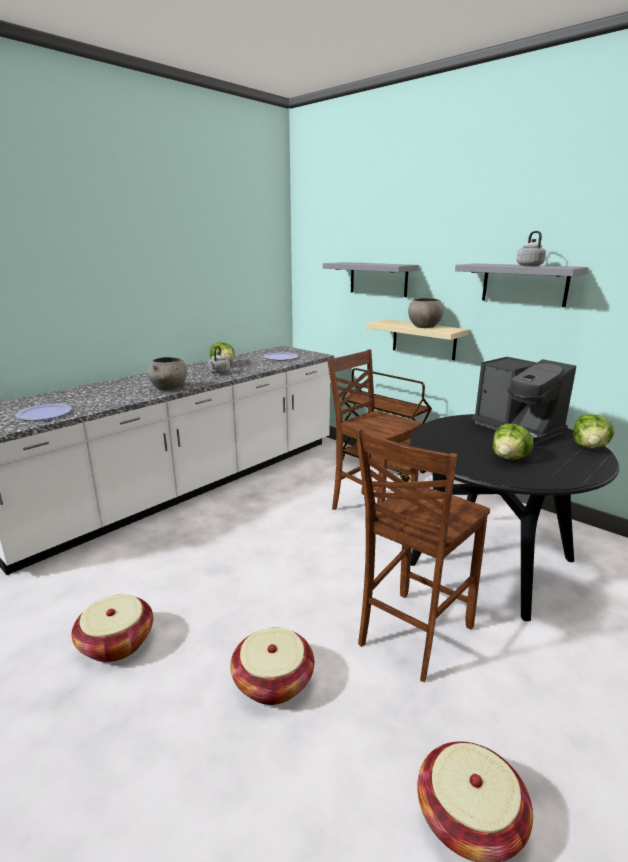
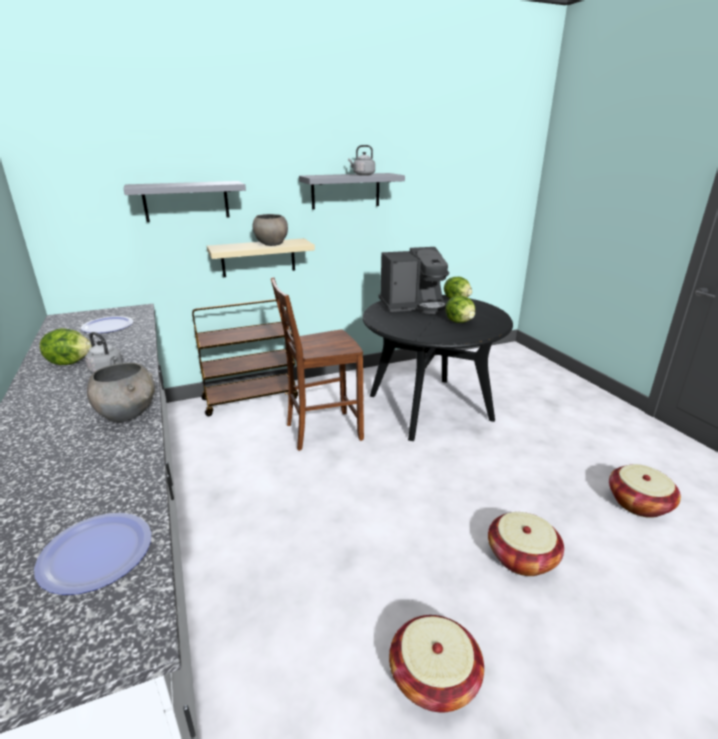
camera: 65 degrees left, 5 degrees up
(412, 635) = (492, 469): brown chair -> none

